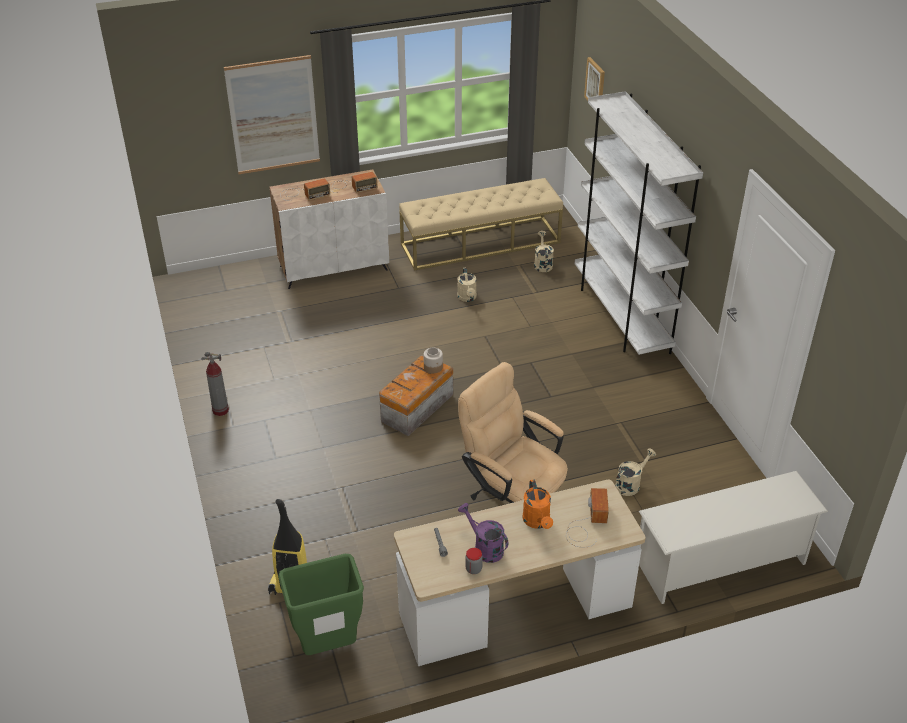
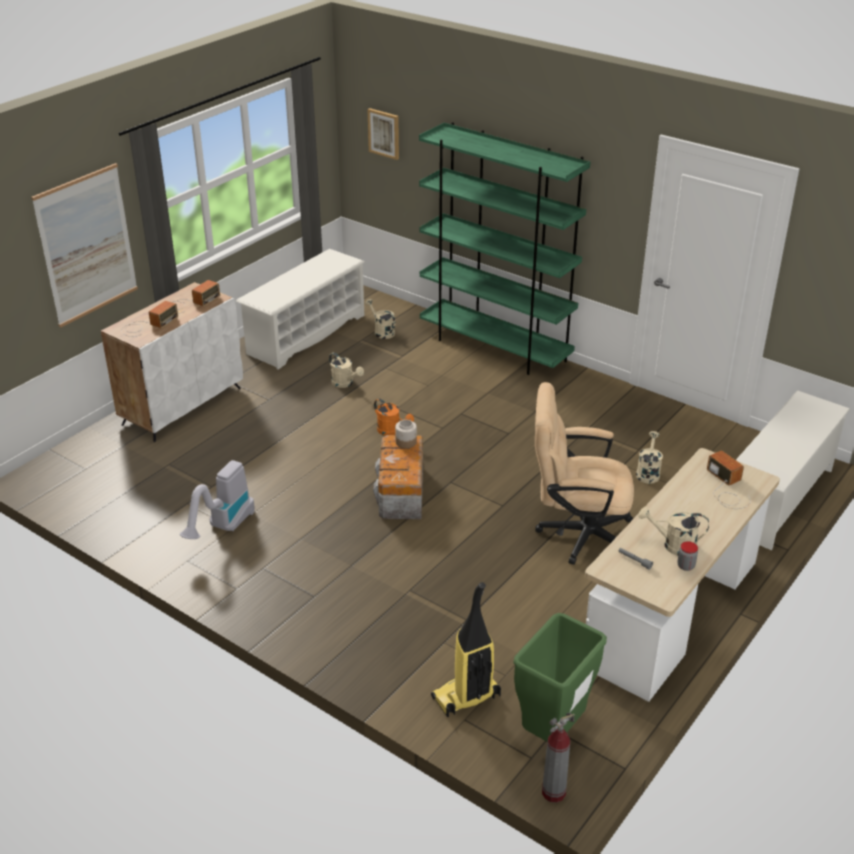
camera: 35 degrees left, 5 degrees down
(220, 410) = (206, 580): fire extinguisher -> fire extinguisher (553, 792)
(268, 377) = (222, 528): none -> vacuum cleaner
(480, 243) = (306, 334): beige bench -> white shoe rack
(484, 548) = (673, 545): purple watering can -> beige watering can
(537, 522) = (689, 505): orange watering can -> orange watering can (392, 431)
(621, 316) = (495, 348): white bookcase -> green bookcase

